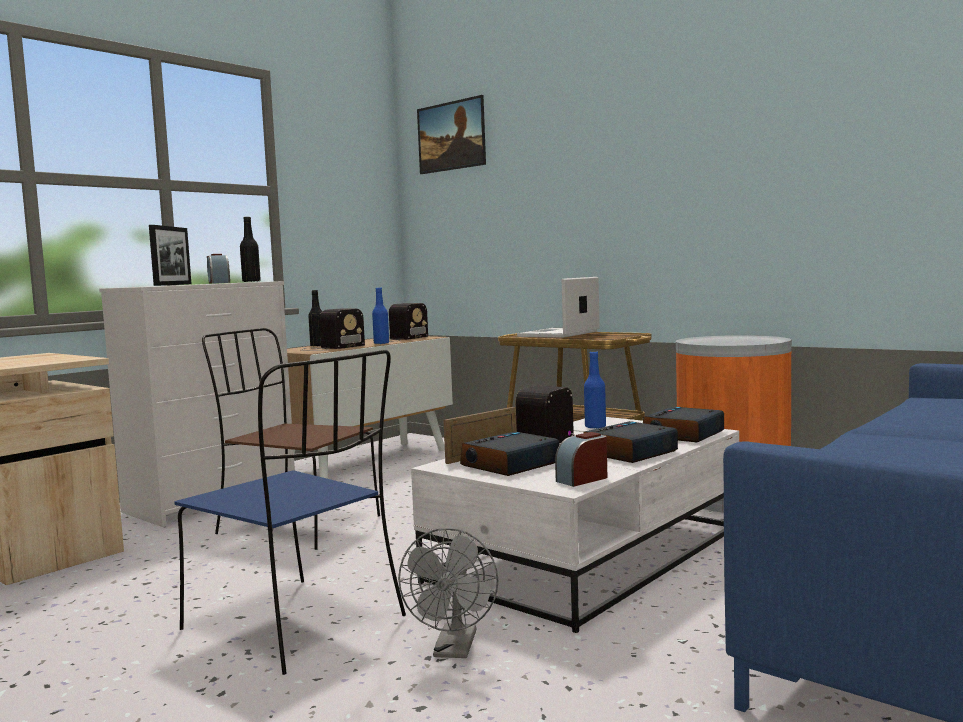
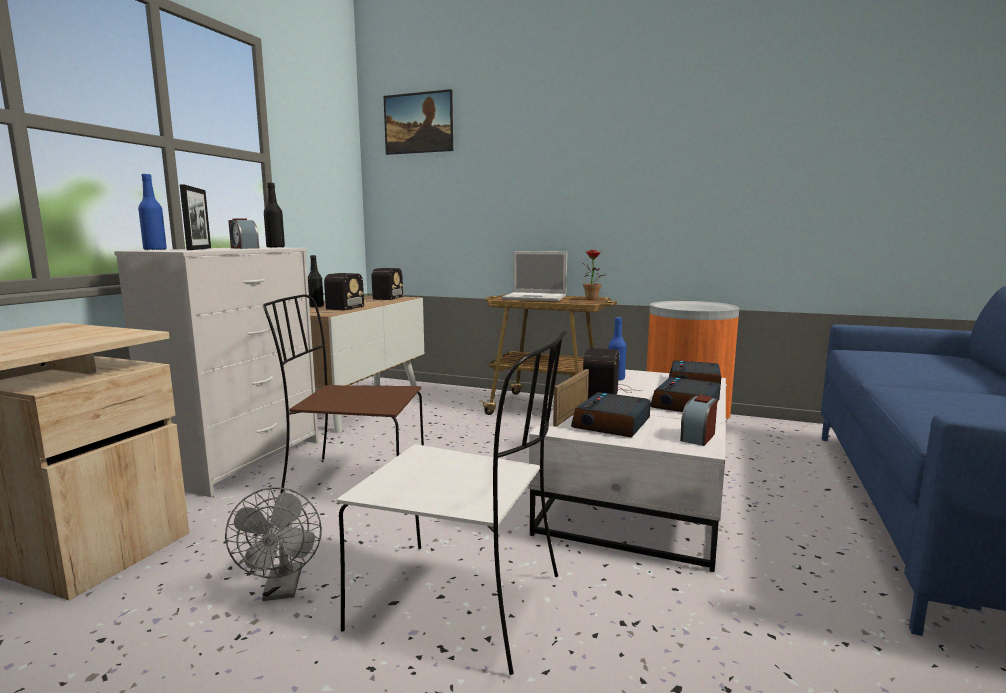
camera: 20 degrees left, 5 degrees up
(298, 625) = (463, 603): blue chair -> white chair
(381, 343) = (375, 304): blue bottle -> blue bottle (155, 250)
(454, 650) = (636, 609): grey fan -> grey fan (282, 590)
(558, 334) = (536, 297): laptop -> laptop turned 90 degrees counterclockwise
(625, 336) = (592, 300): none -> potted plant

